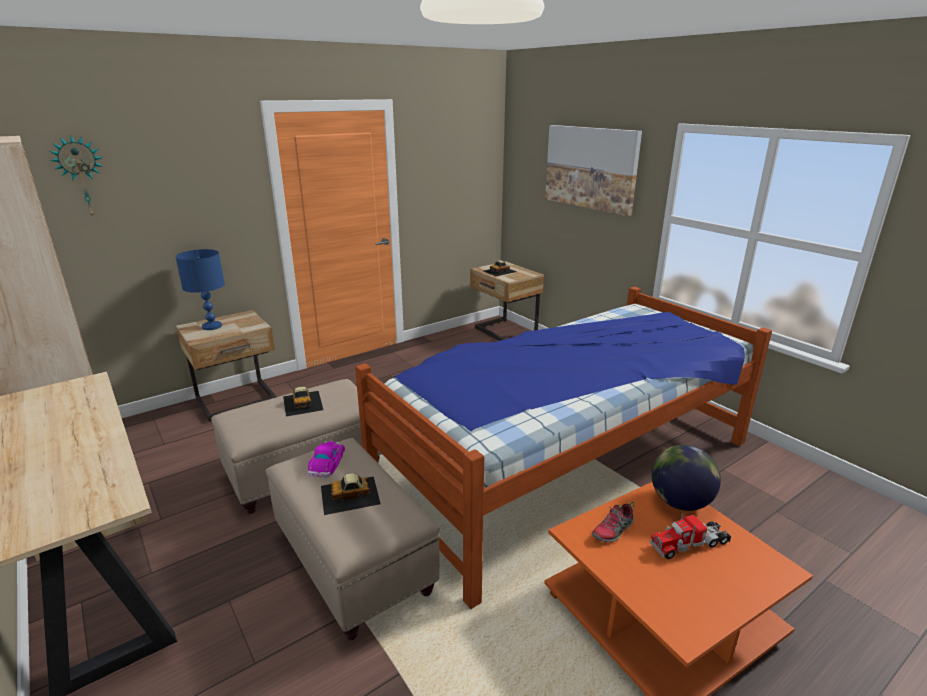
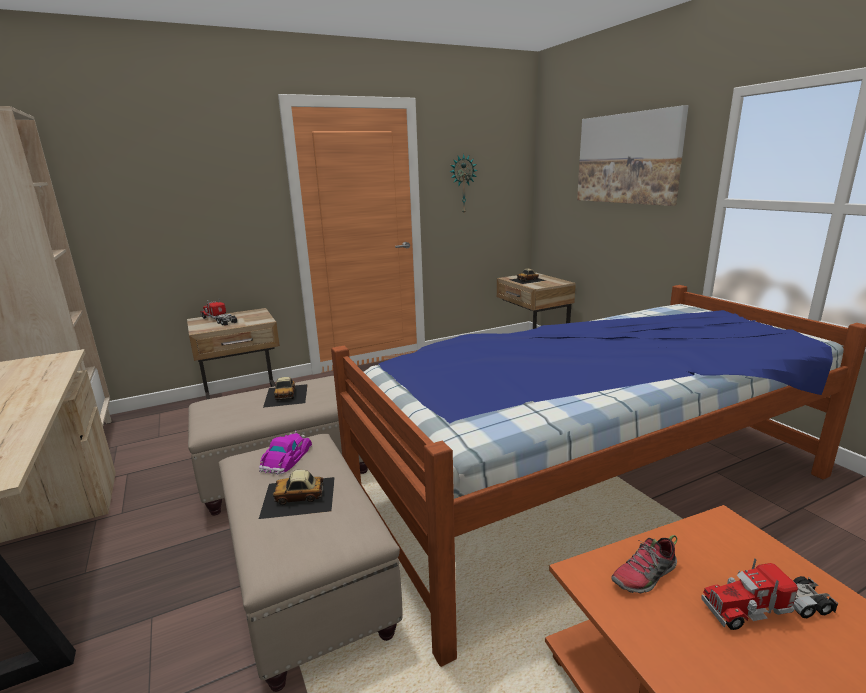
camera: 10 degrees right, 5 degrees down
(81, 177) = (97, 163): wall clock -> wall clock (462, 184)
(211, 326) = (219, 320): blue table lamp -> toy truck
(680, 502) = (747, 543): globe -> none

